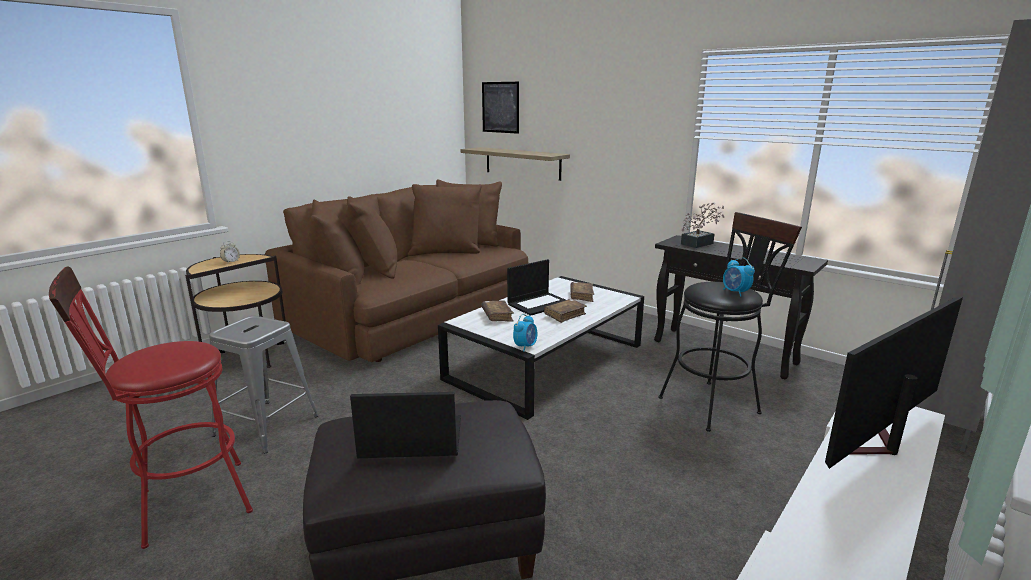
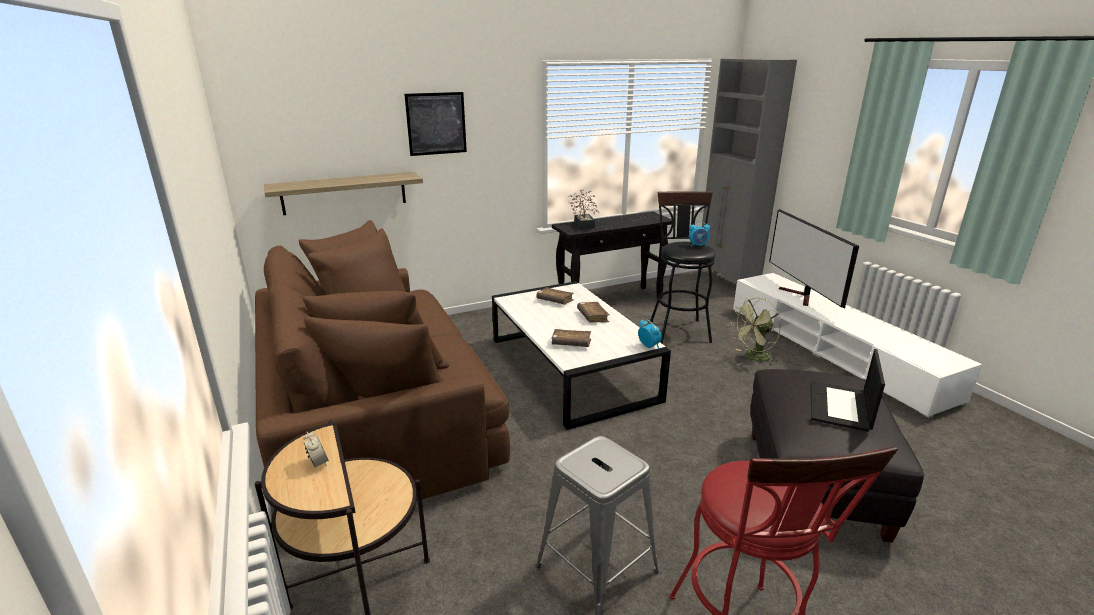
camera: 65 degrees left, 5 degrees up
(500, 107) = (294, 127): picture -> picture (436, 123)
(539, 304) = (557, 320): laptop -> none
(705, 470) = (754, 358): none -> green fan

